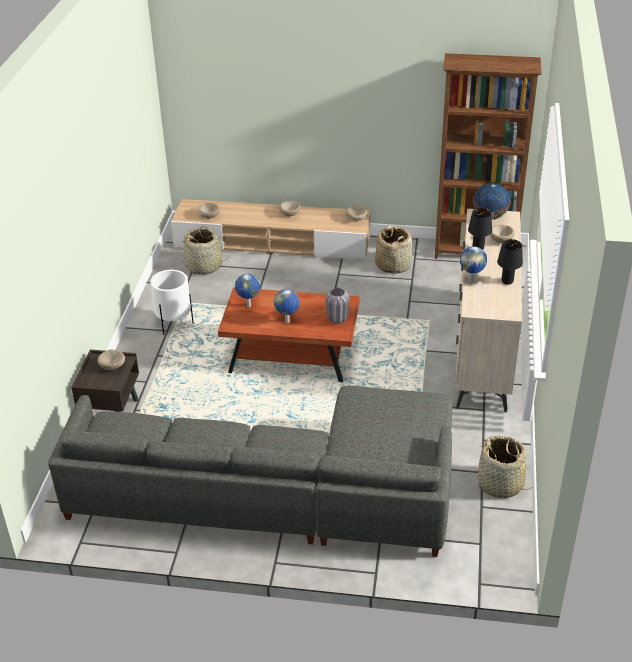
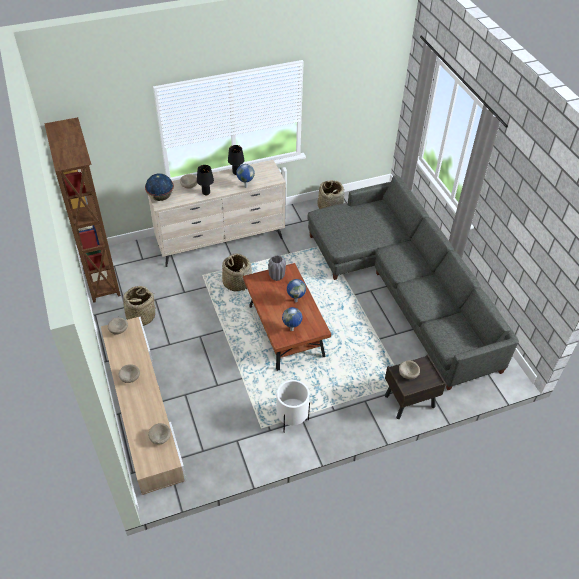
camera: 120 degrees left, 10 degrees up
(205, 266) = (202, 441): basket -> basket (237, 282)

